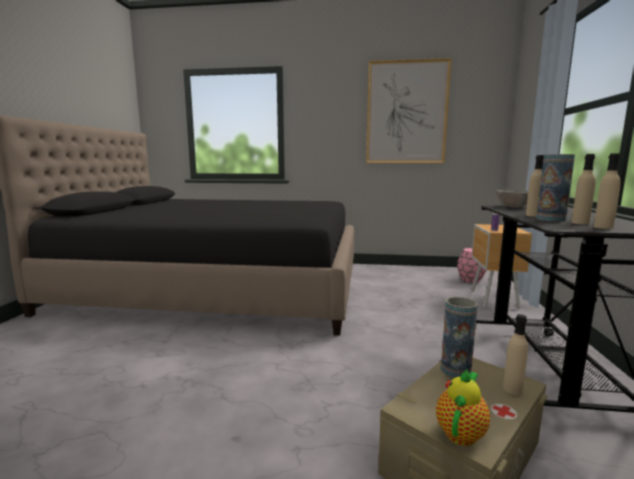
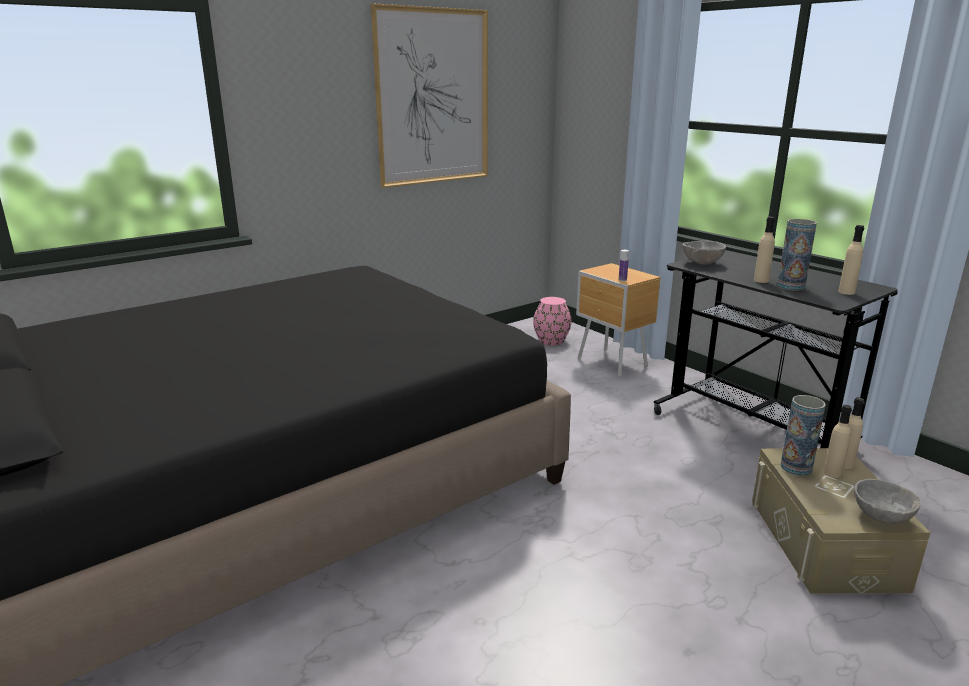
camera: 45 degrees left, 10 degrees up
(461, 432) = (882, 517): teapot -> grey bowl
(580, 223) = (819, 288): beige bottle -> beige bottle (832, 473)

